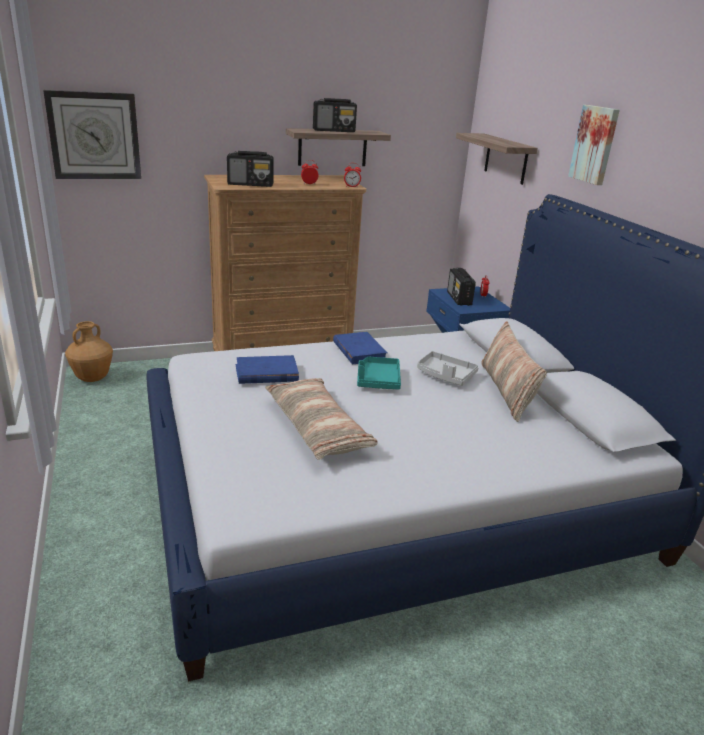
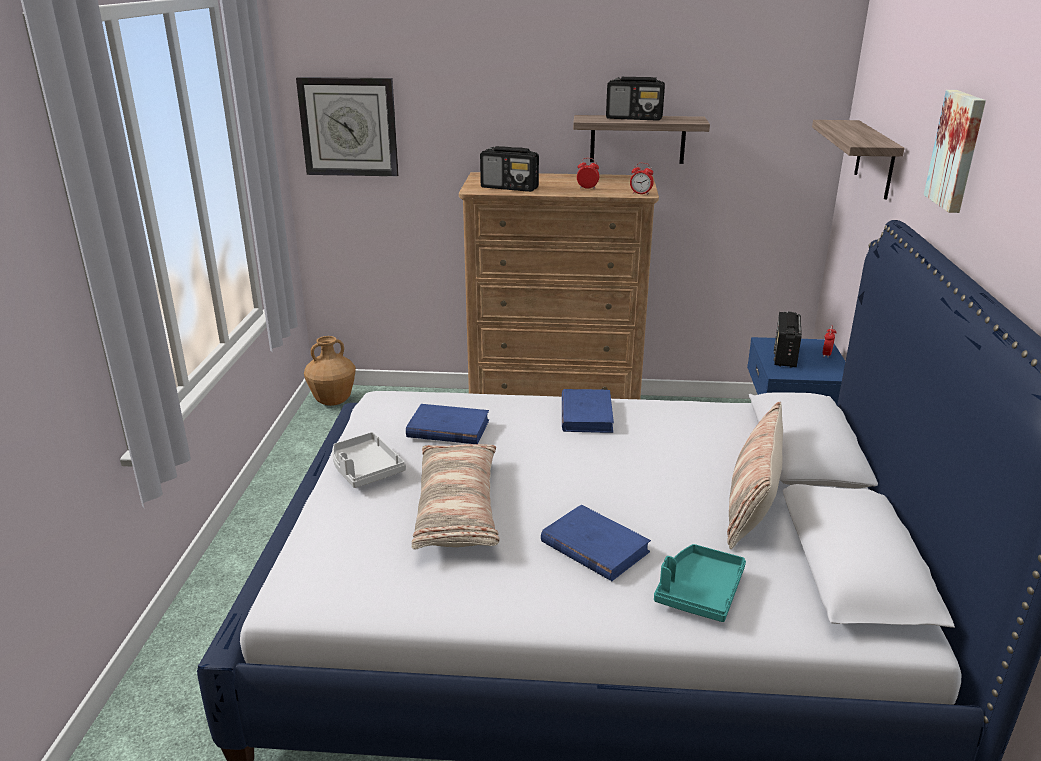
camera: 25 degrees right, 0 degrees up
(378, 380) = (580, 458): turquoise tray -> turquoise tray (699, 591)
(433, 436) = (594, 546): none -> blue book
(445, 375) = (678, 465): grey tray -> grey tray (365, 469)

